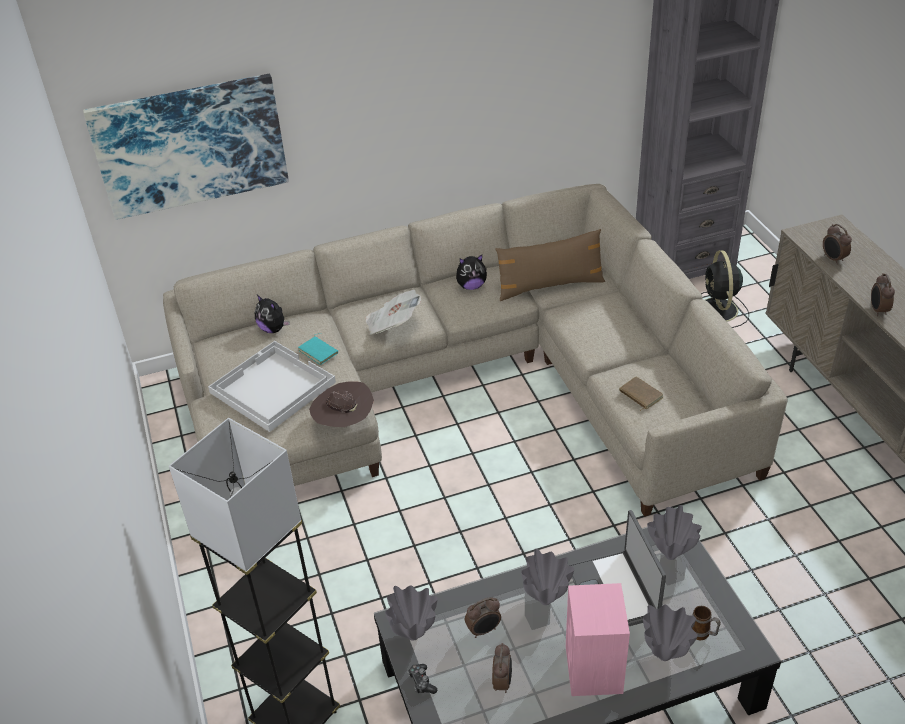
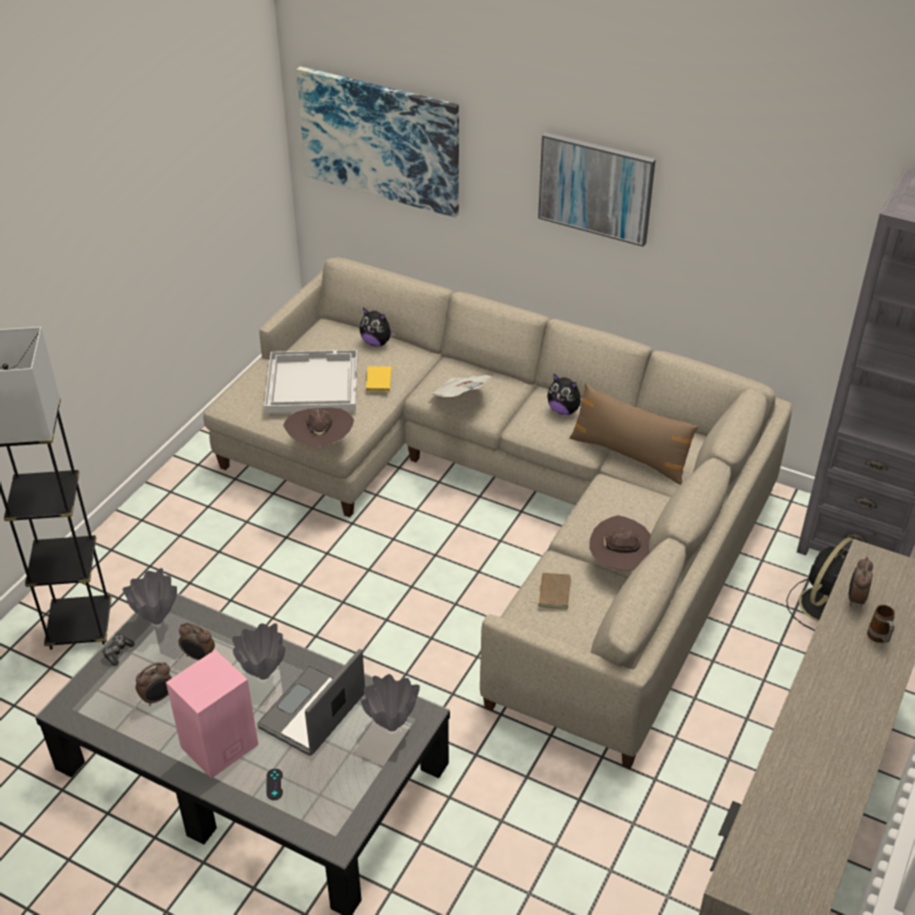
camera: 45 degrees right, 0 degrees up
(273, 329) = (377, 343): plush toy -> plush toy turned 60 degrees counterclockwise
(319, 351) = (380, 381): turquoise book -> yellow book
(414, 92) = (596, 188): none -> picture
(646, 351) = (620, 565): none -> brown hat
(665, 656) = (274, 784): grey vase -> black game controller
(703, 634) = (322, 797): mug -> mug (879, 639)
(878, 310) = (812, 671): alarm clock -> none

